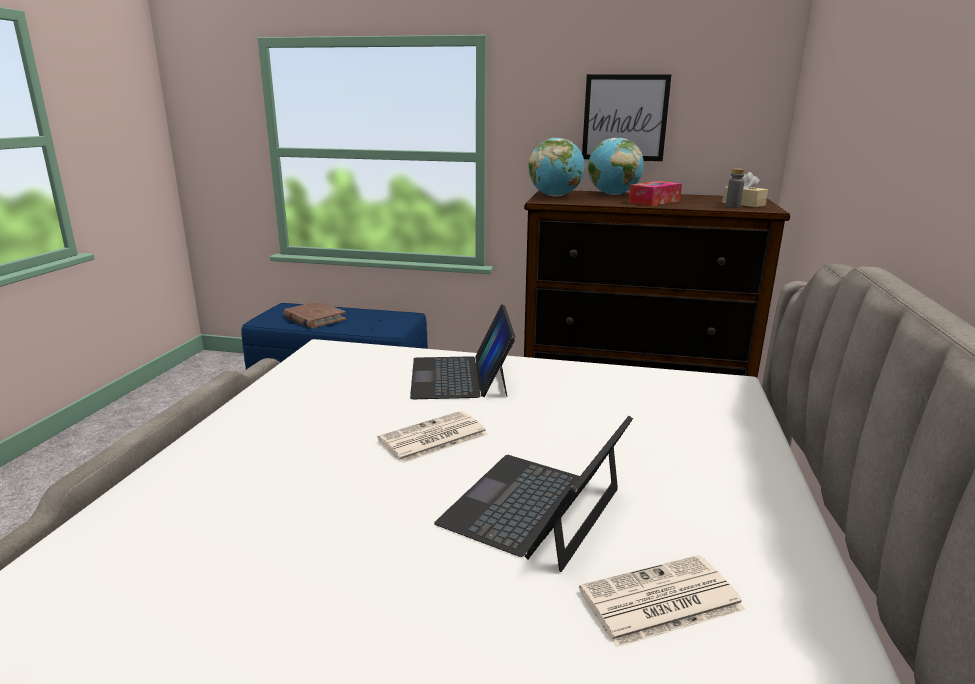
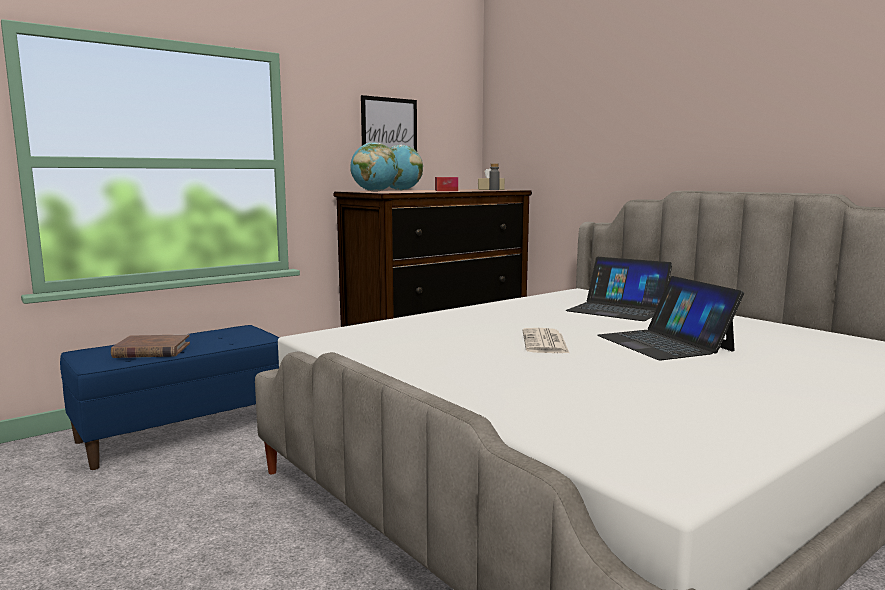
camera: 50 degrees left, 10 degrees down
(460, 376) = (460, 322): laptop -> laptop (618, 309)
(659, 601) = (772, 345): newspaper -> none

